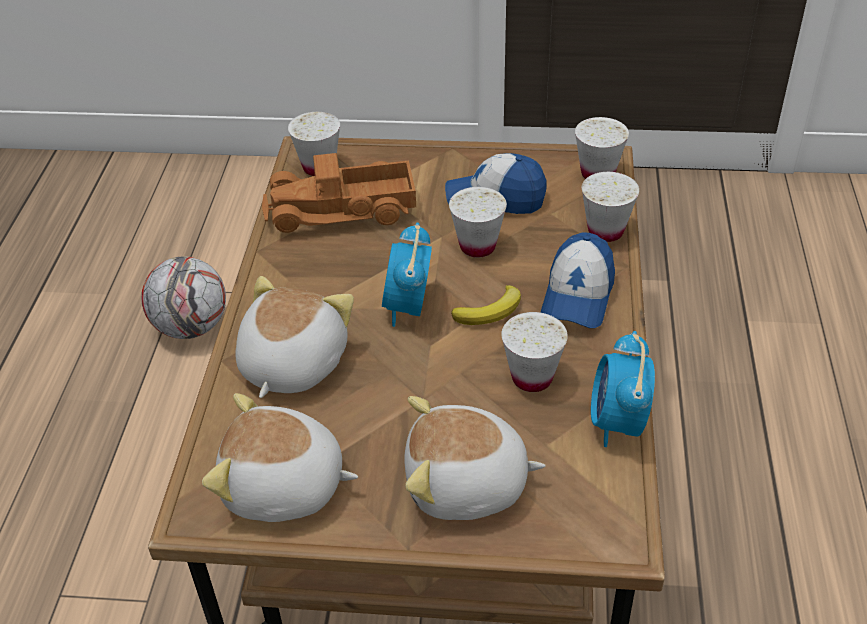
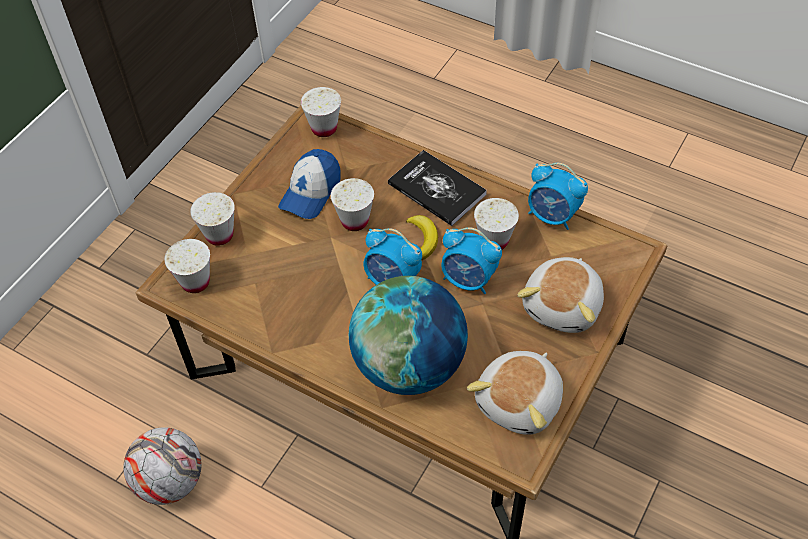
camera: 65 degrees left, 10 degrees up
(290, 364) = (409, 366): plush toy -> globe
(342, 211) = (263, 284): toy truck -> none
(451, 374) = (468, 280): none -> alarm clock
(578, 295) = (436, 189): cap -> book
(605, 231) = (385, 150): white cup -> white cup (219, 235)

